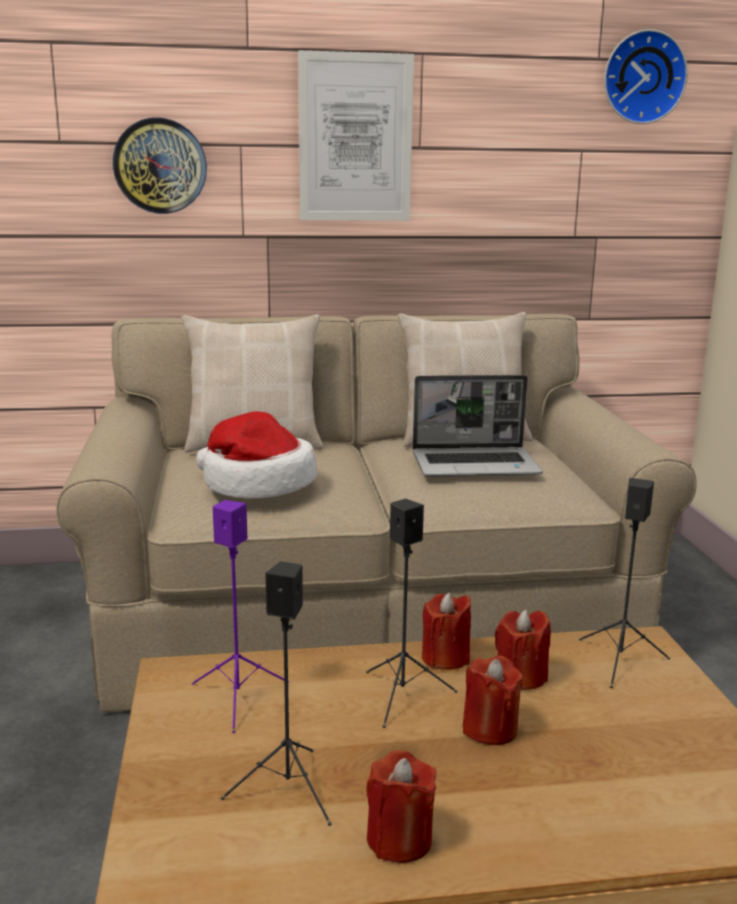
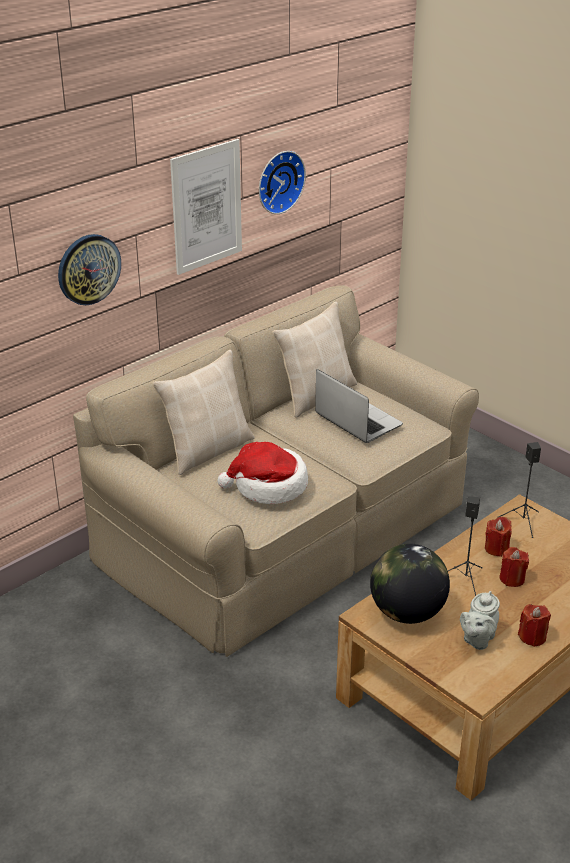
camera: 35 degrees left, 15 degrees up
(239, 697) = (407, 612): purple speaker -> globe
(289, 790) = (477, 639): black speaker -> grey teapot
(445, 658) = (459, 553): red candle -> none
(476, 464) = (356, 420): laptop -> laptop turned 90 degrees counterclockwise
(642, 78) = (362, 112): wall clock -> wall clock (278, 181)

